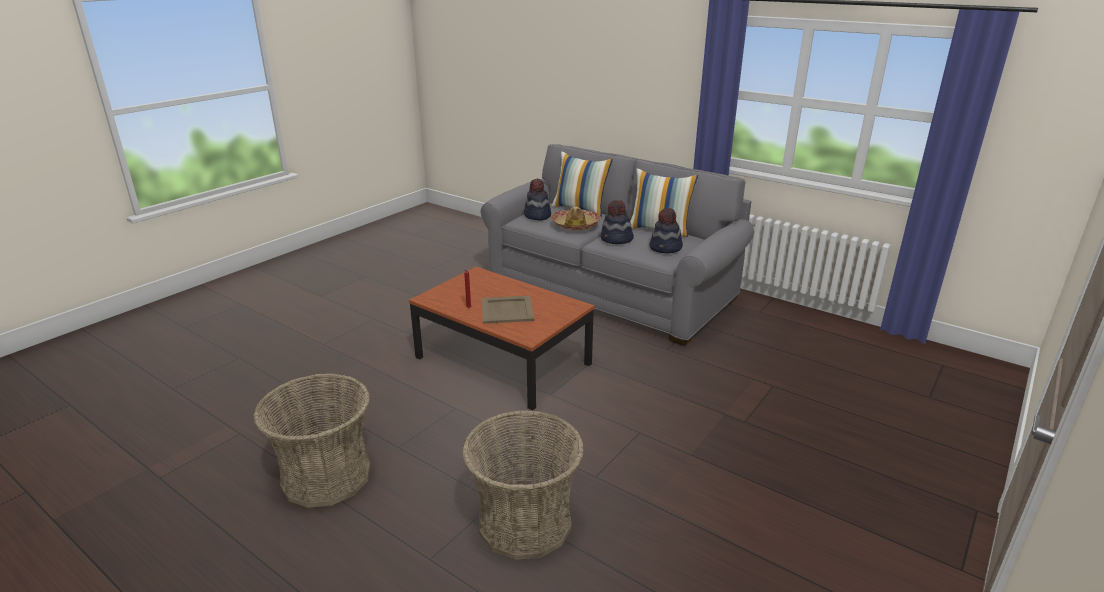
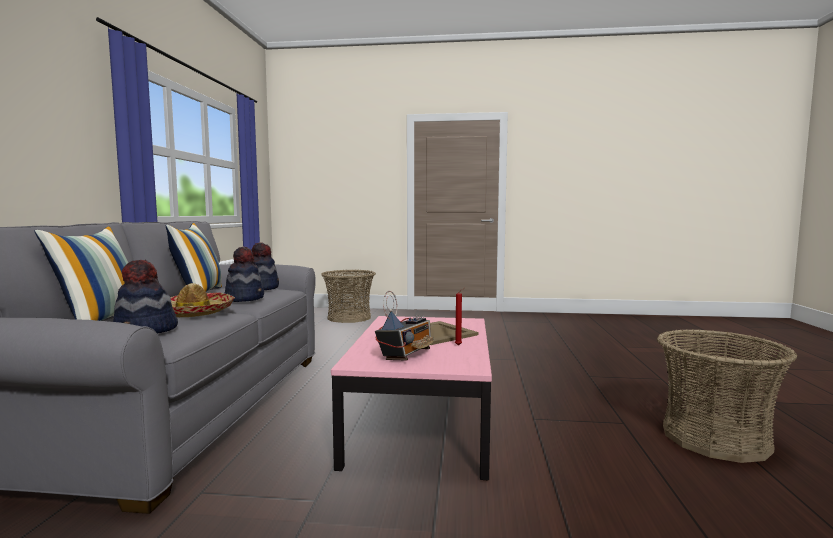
camera: 120 degrees left, 20 degrees down
(471, 287) = (406, 355): none -> radio
(503, 360) = (421, 422): brown coffee table -> pink coffee table
(525, 522) = (585, 366): basket -> basket (349, 317)

